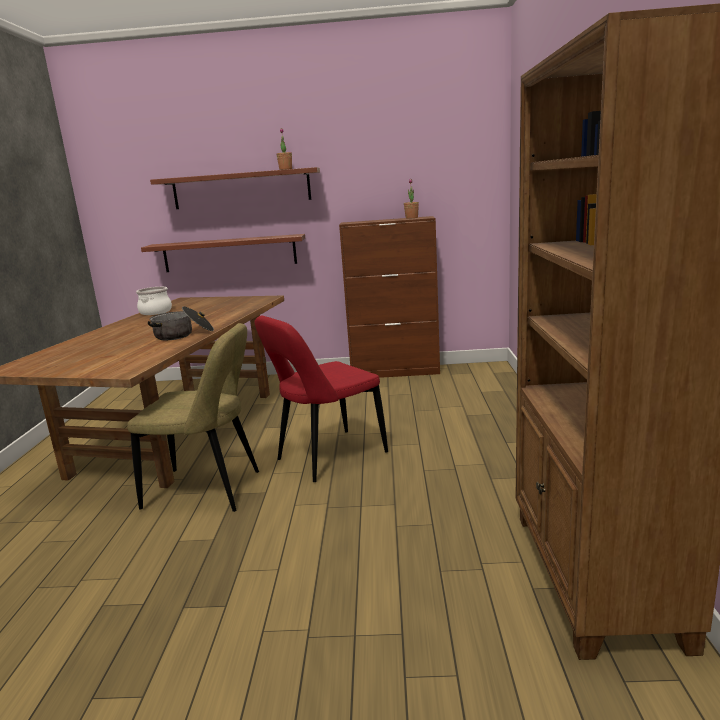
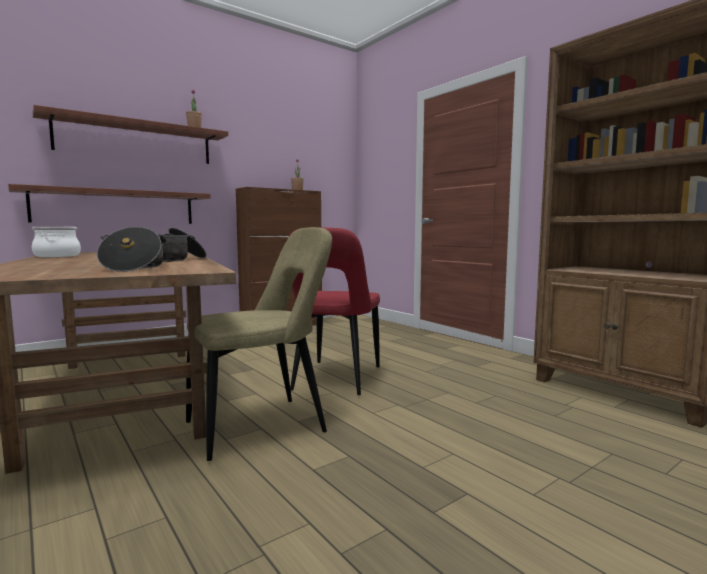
camera: 40 degrees left, 10 degrees down
(110, 357) = (133, 268): none -> cooking pot

